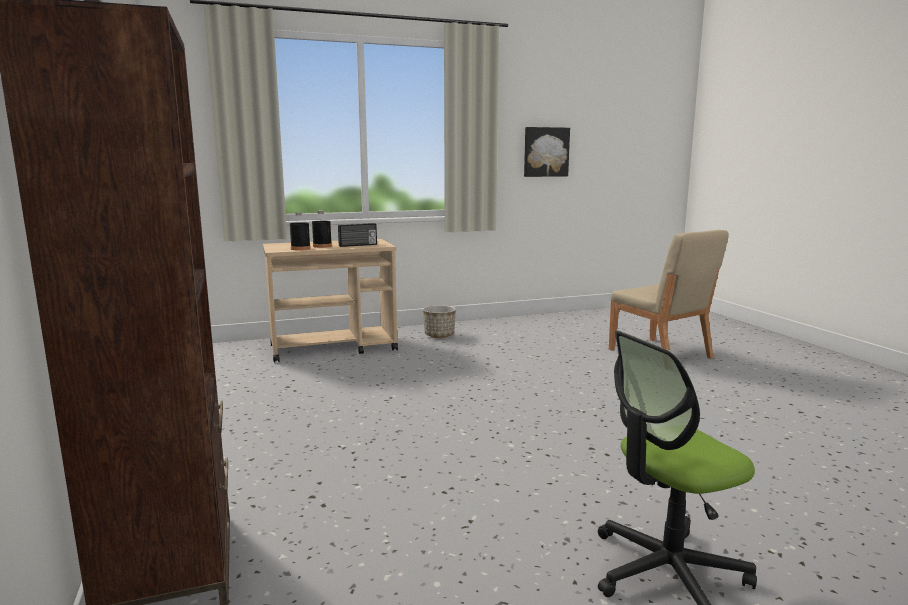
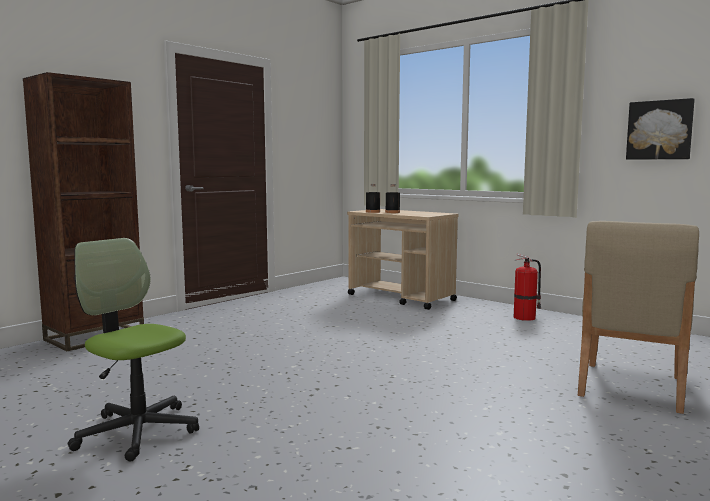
camera: 60 degrees right, 5 degrees down
(358, 245) = (413, 214): radio -> none
(439, 335) = (488, 312): planter -> none
(474, 331) = (525, 317): none -> fire extinguisher

